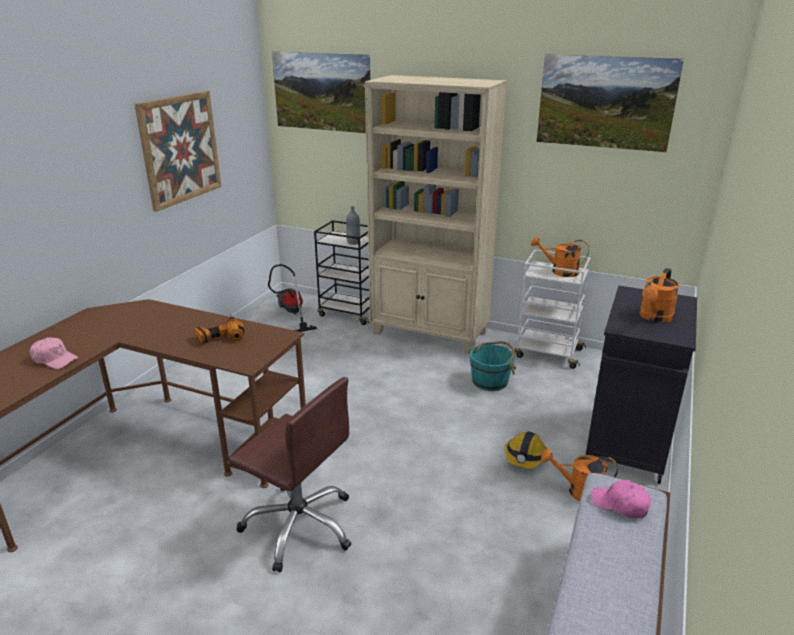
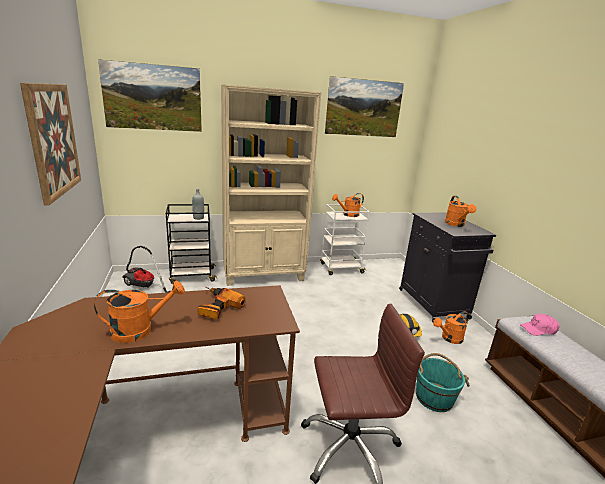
camera: 40 degrees left, 5 degrees down
(54, 359) = (56, 400): pink cap -> none
(148, 334) = (140, 330): none -> orange watering can
(490, 381) = (333, 293): turquoise bucket -> turquoise bucket (434, 397)

